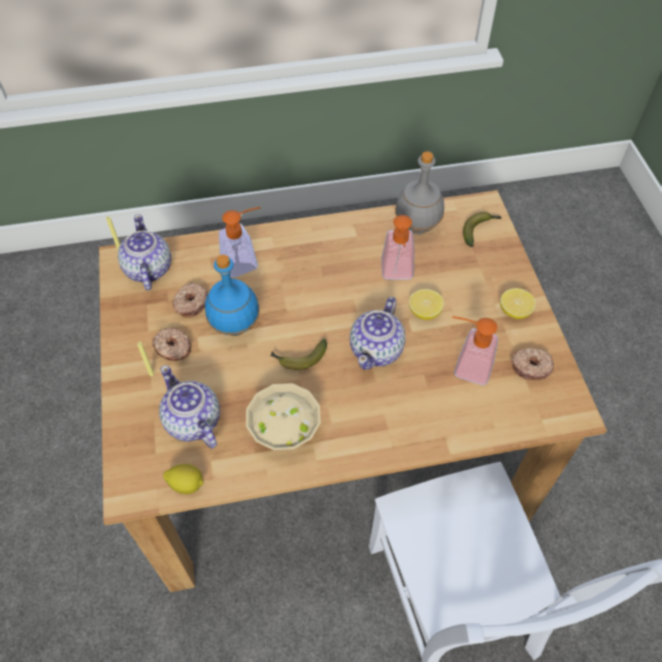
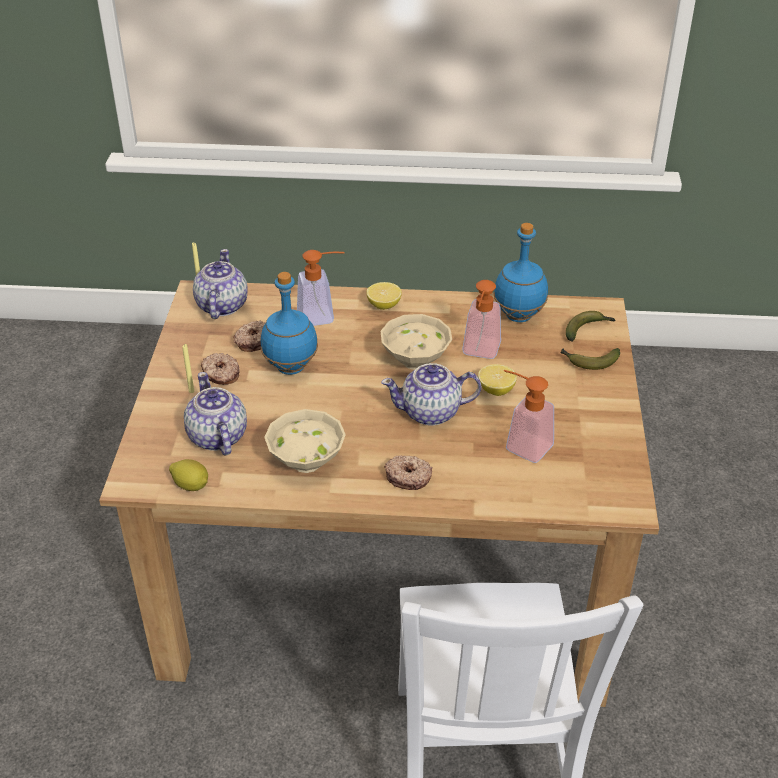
camera: 15 degrees right, 15 degrees down
(299, 358) = (346, 405): banana -> banana (588, 362)
(345, 296) = (415, 362): none -> beige bowl
(377, 349) = (431, 412): teapot -> teapot turned 45 degrees clockwise
(417, 227) = (519, 316): grey bottle -> blue bottle
(514, 311) = (597, 406): lemon -> lemon (384, 305)
(530, 366) = (595, 457): donut -> donut (408, 477)

